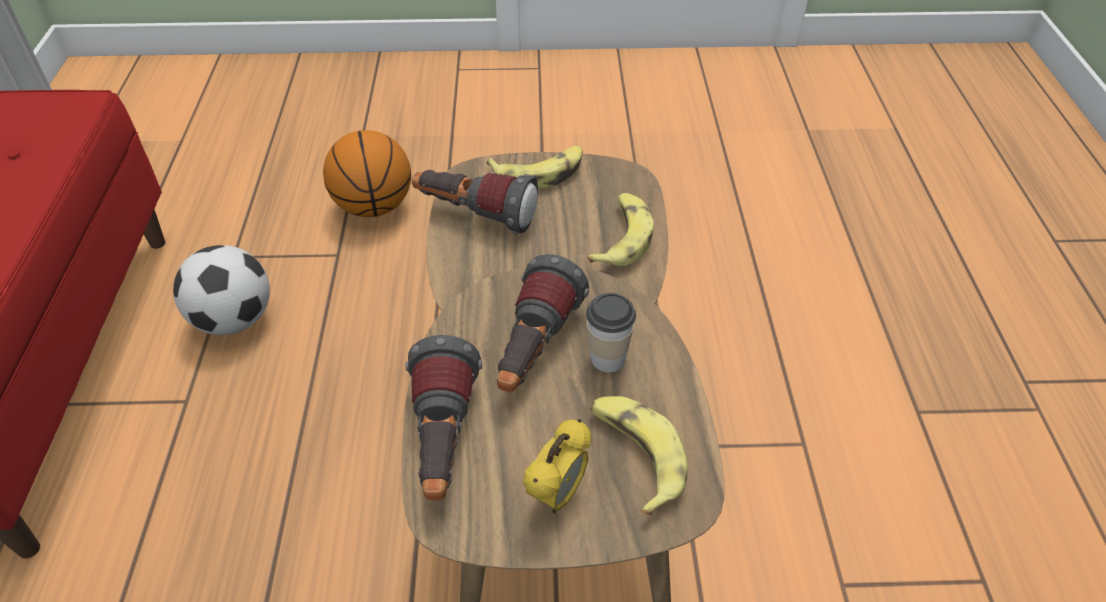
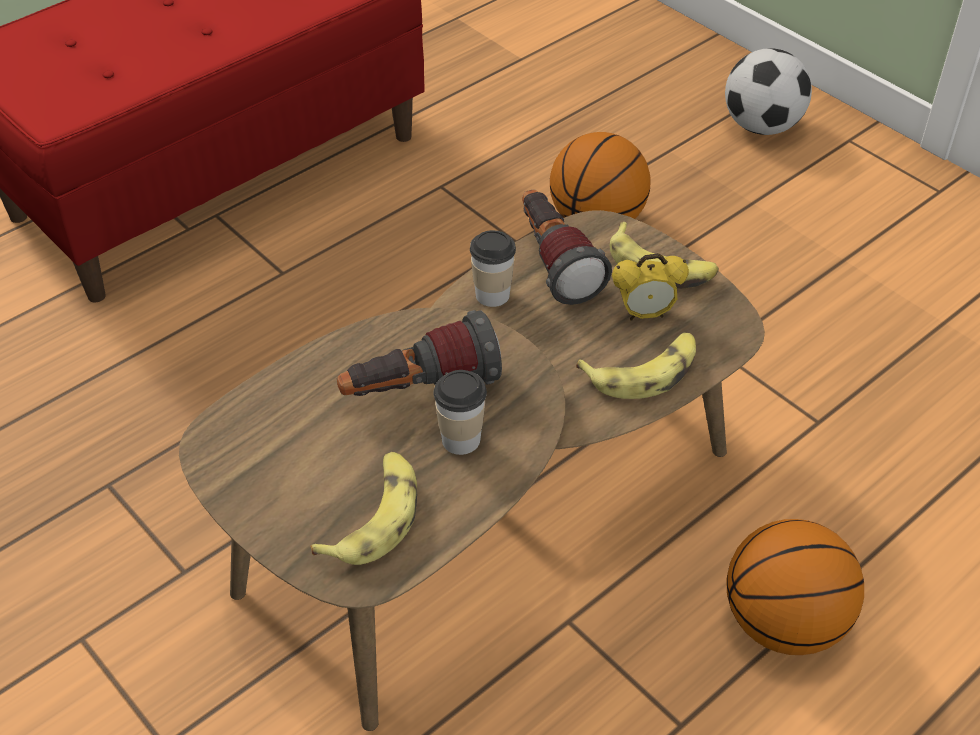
camera: 50 degrees right, 0 degrees up
(234, 320) = (381, 237): football -> football (761, 126)
(443, 442) = (276, 395): flashlight -> none
(466, 263) = (492, 295): none -> cup
(557, 495) = (290, 492): alarm clock -> alarm clock (645, 314)
(770, 343) = (782, 622): none -> basketball

